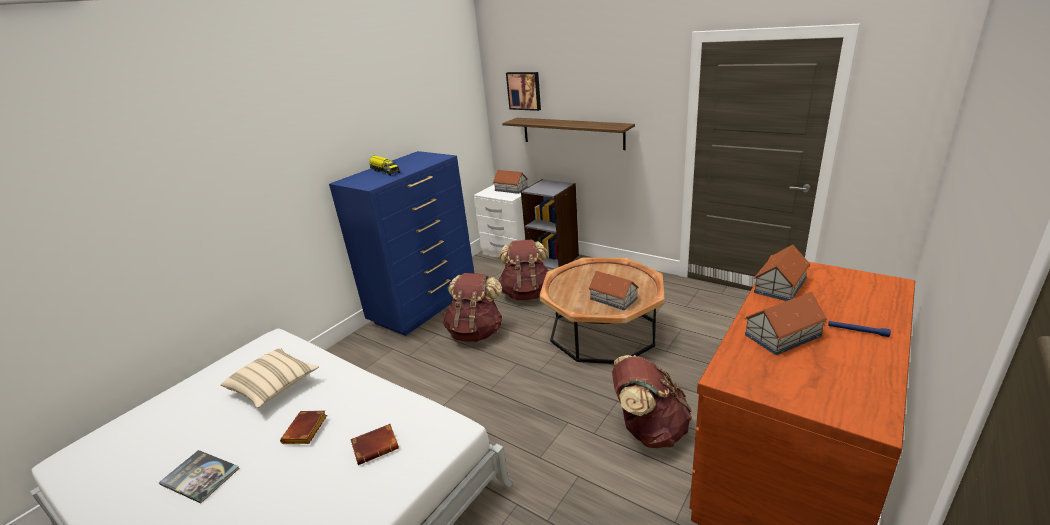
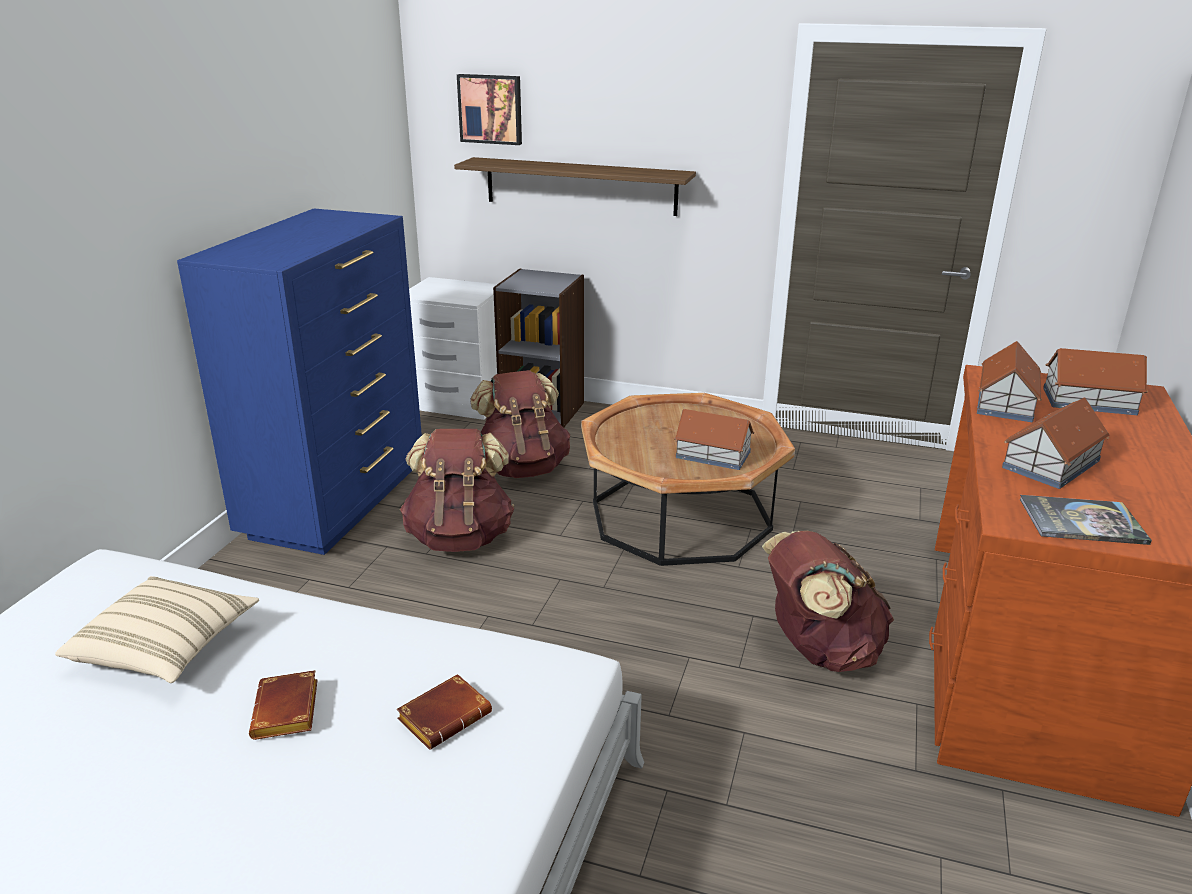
camera: 20 degrees left, 0 degrees up
(200, 476) = (104, 822): book -> book (1082, 521)
(385, 171) = (280, 239): toy truck -> none
(511, 189) = (462, 287): toy house -> toy house (1090, 401)
(857, 331) = (1138, 451): blue flashlight -> none

